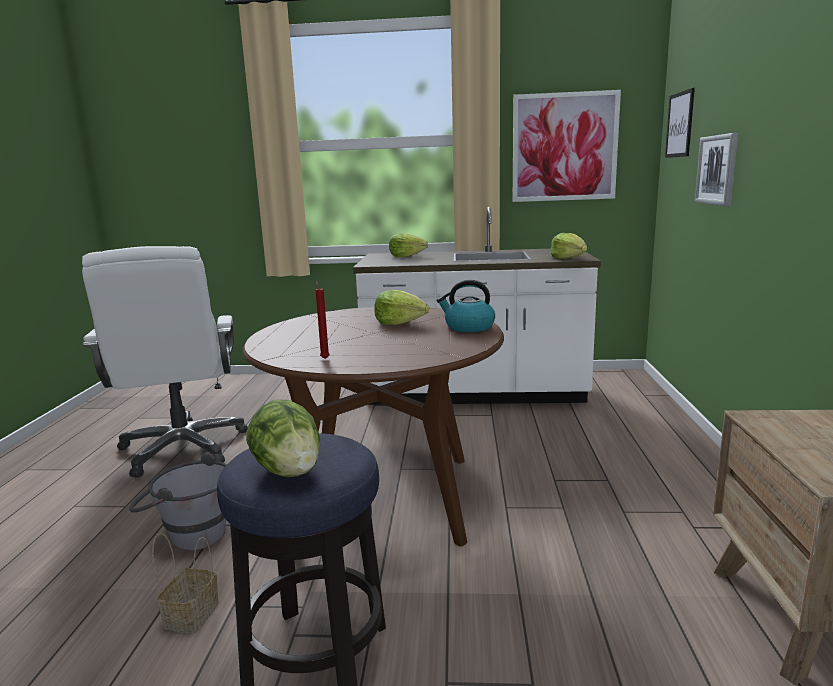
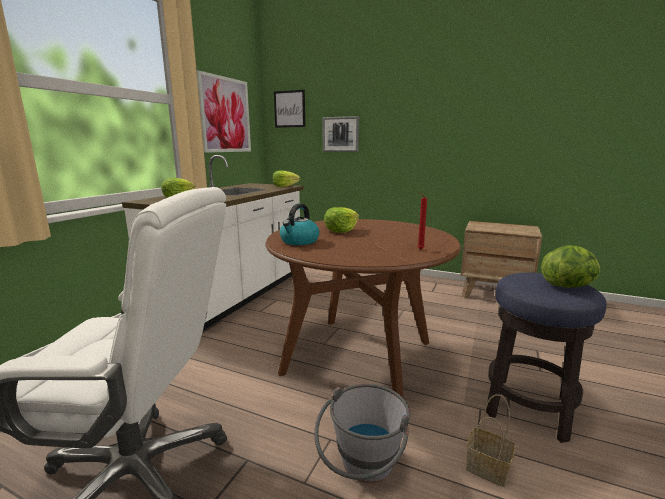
camera: 70 degrees left, 0 degrees up
(468, 327) = (373, 223): kettle -> kettle (299, 241)

